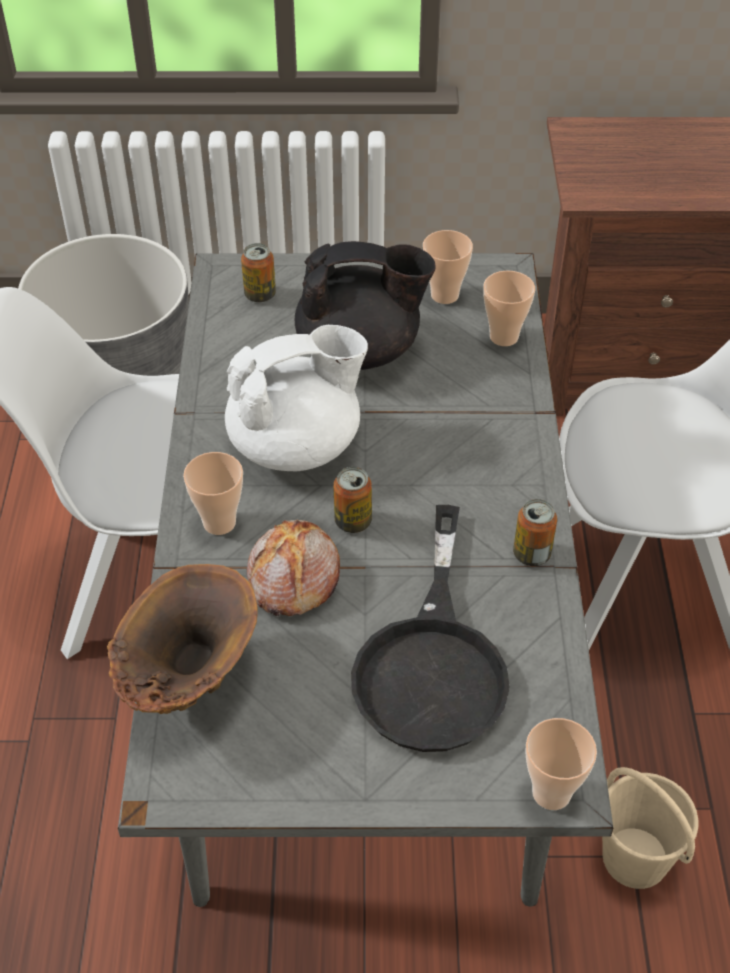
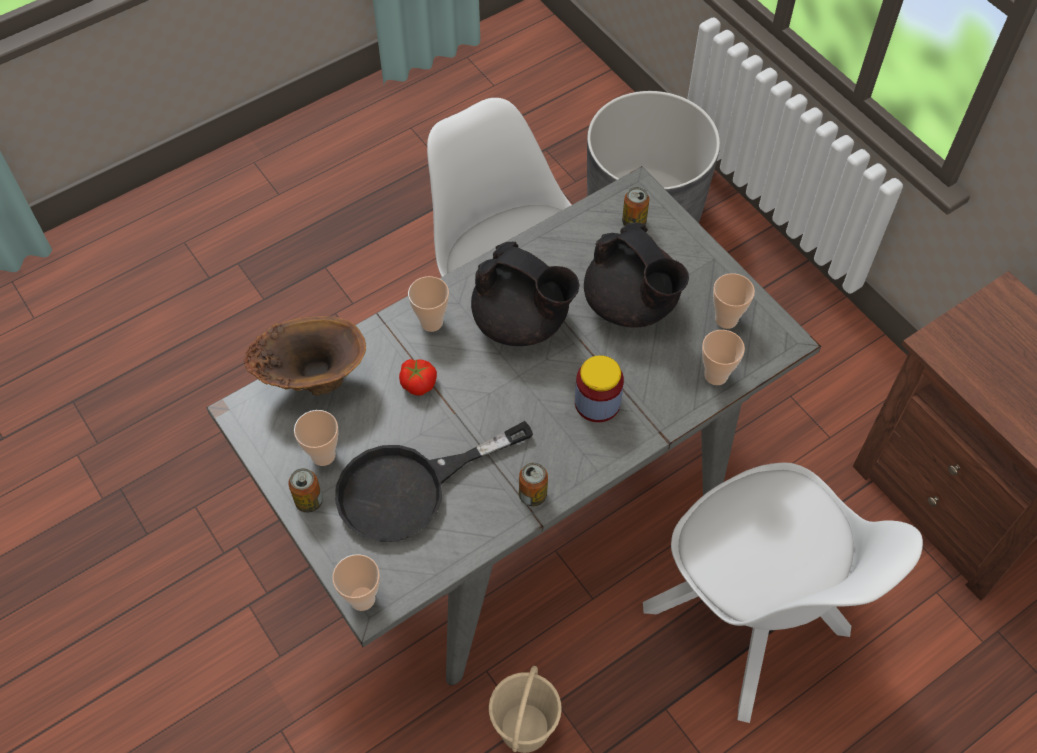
camera: 55 degrees right, 10 degrees up
(292, 578) = (418, 382): bread -> tomato
(297, 445) = (522, 322): white teapot -> black teapot
(311, 728) = (323, 455): none -> cup
(353, 521) = (484, 386): can -> can (309, 501)
(458, 440) = (597, 403): none -> jar

